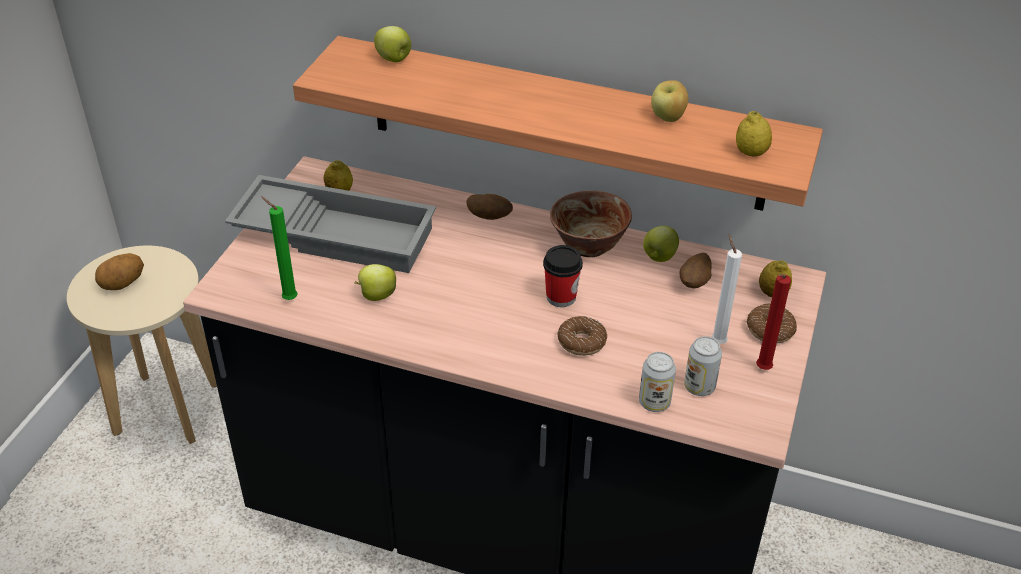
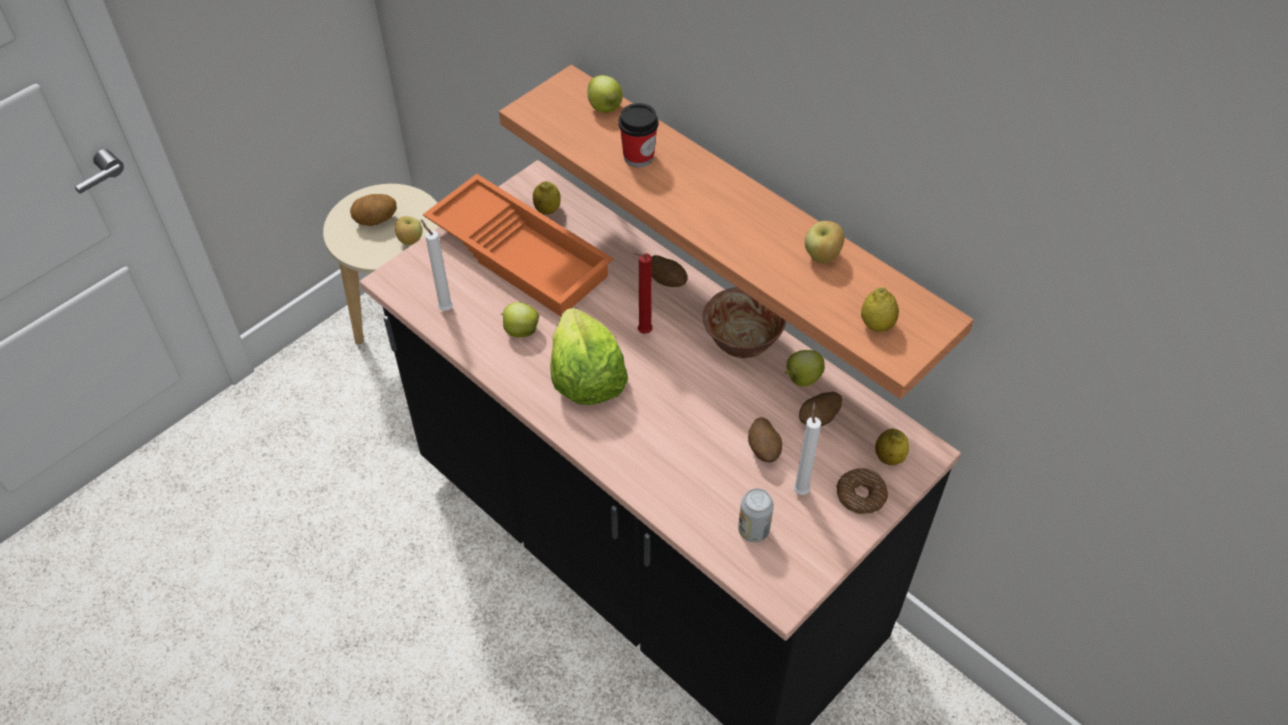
camera: 25 degrees right, 10 degrees up
(169, 291) = (410, 240): none -> apple
(288, 299) = (444, 308): green candle -> white candle
(337, 232) = (522, 252): grey tray -> orange tray
(465, 315) = (585, 377): none -> lettuce
(561, 297) = (682, 389): cup -> cup (638, 157)
(582, 342) = (673, 443): donut -> none
(654, 402) = (702, 530): can -> none
(664, 321) = (764, 450): none -> potato
(761, 370) = (824, 535): red candle -> red candle (642, 332)

